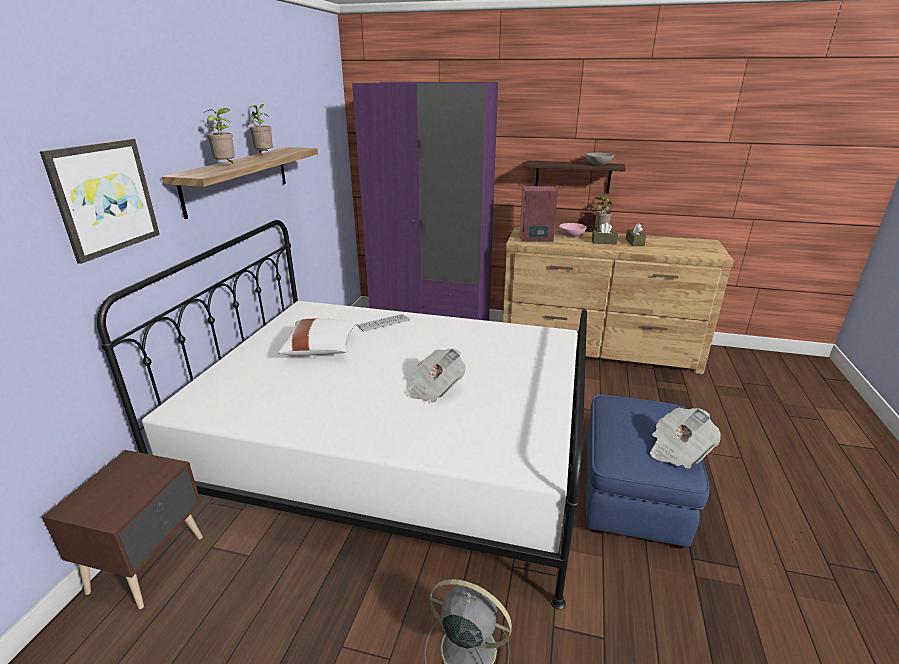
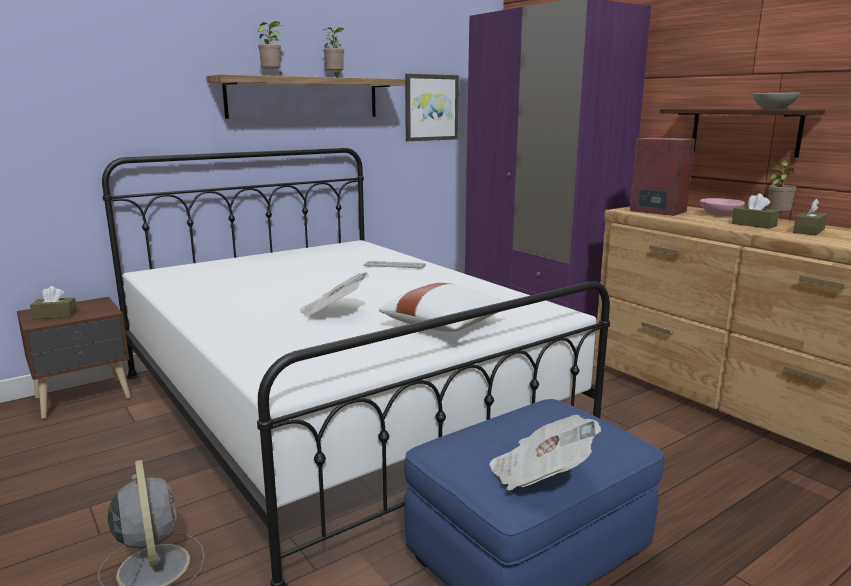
camera: 40 degrees right, 10 degrees down
(104, 198) = (140, 80): picture -> picture (431, 107)
(113, 499) = (55, 315): none -> brown tissue box
(321, 348) = (308, 268): white pillow -> white pillow (446, 326)

